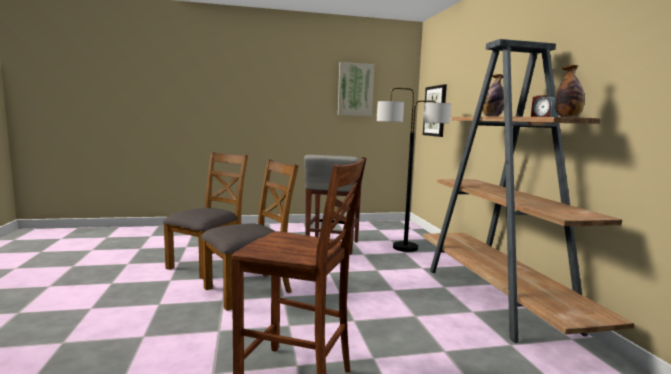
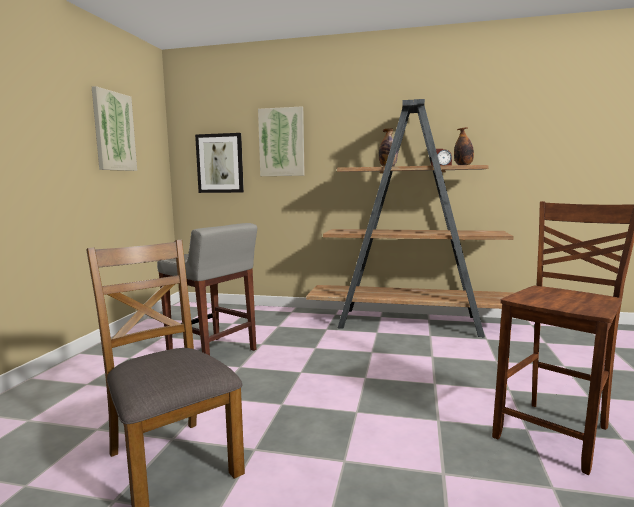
camera: 65 degrees left, 0 degrees up
(249, 290) = (320, 434): brown chair -> none
(405, 247) = (265, 322): floor lamp -> none
(465, 91) = (282, 142): none -> picture

